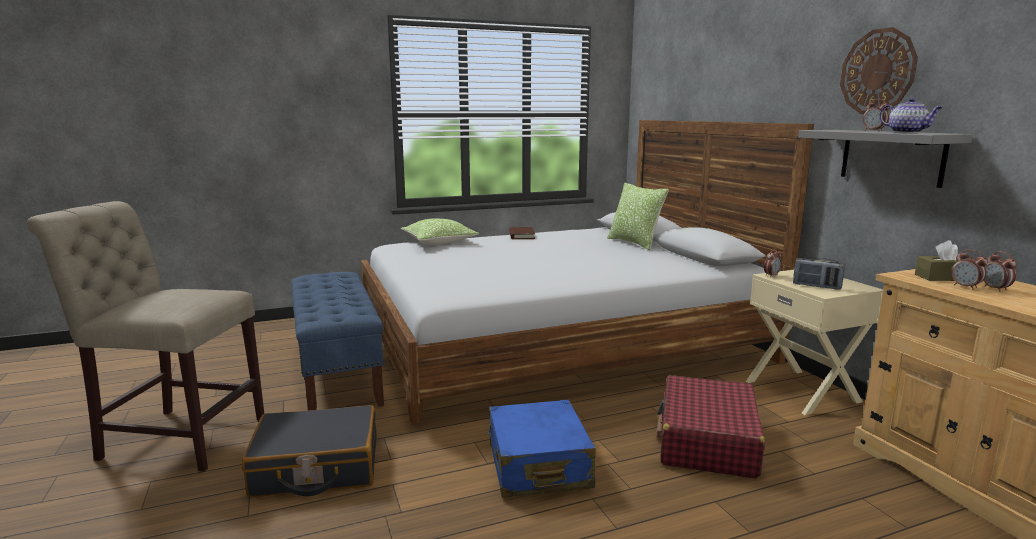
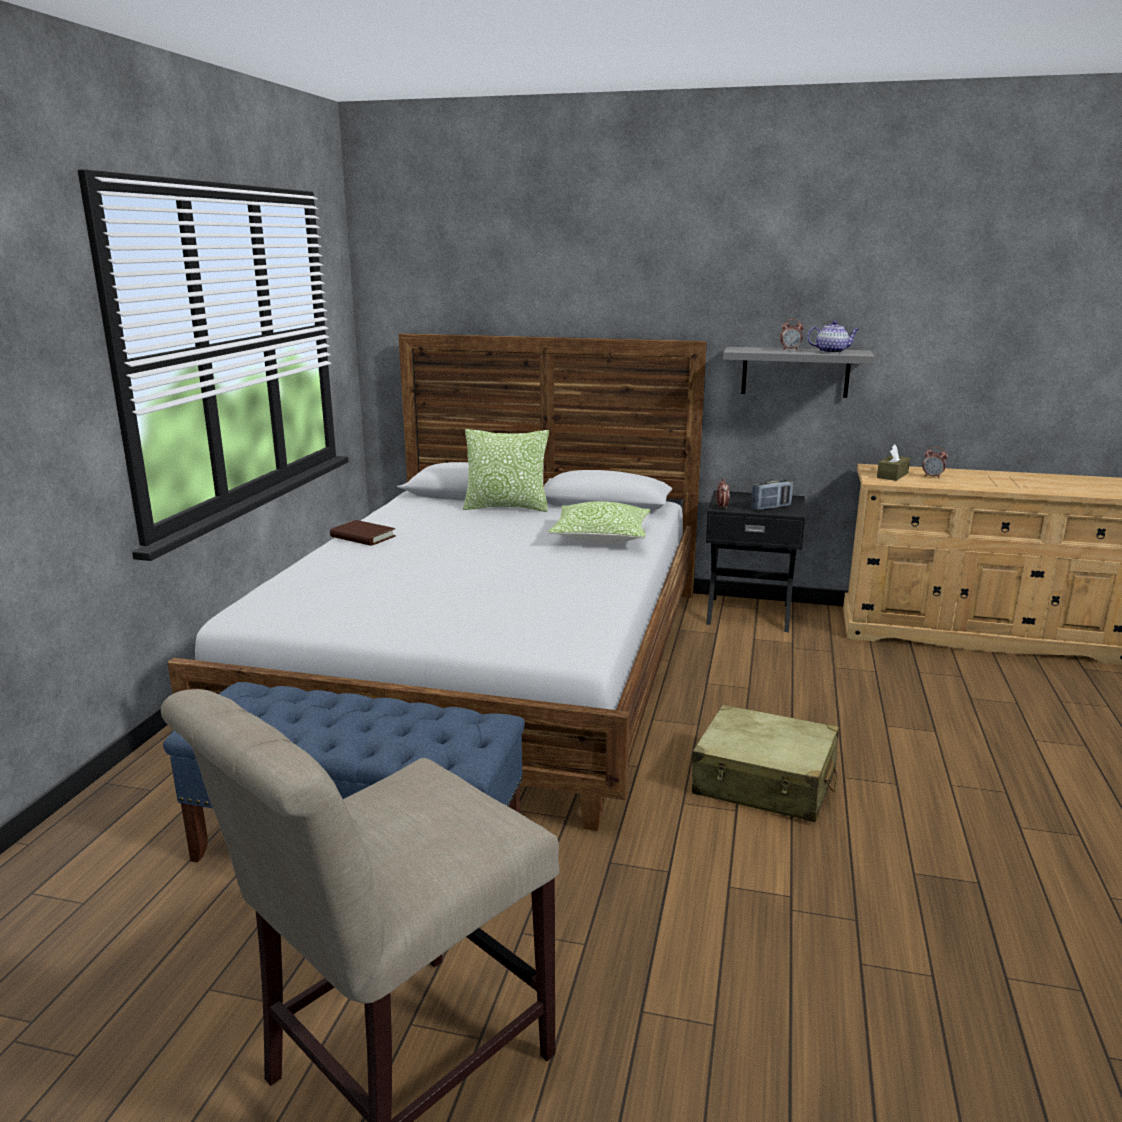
camera: 55 degrees left, 5 degrees up
(316, 467) = (639, 937): black suitcase -> none
(439, 242) = (301, 583): pillow -> pillow (601, 537)
(538, 465) = (764, 782): blue suitcase -> beige suitcase
(707, 441) = (793, 687): red suitcase -> none
(803, 391) = (749, 613): beige nightstand -> black nightstand
(877, 72) = (773, 290): wall clock -> none
(966, 287) = (921, 480): alarm clock -> none

